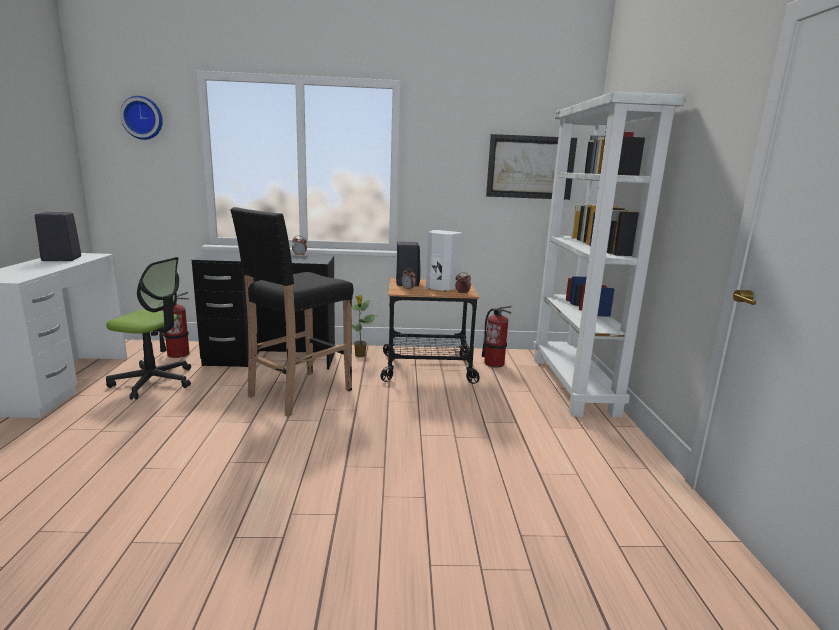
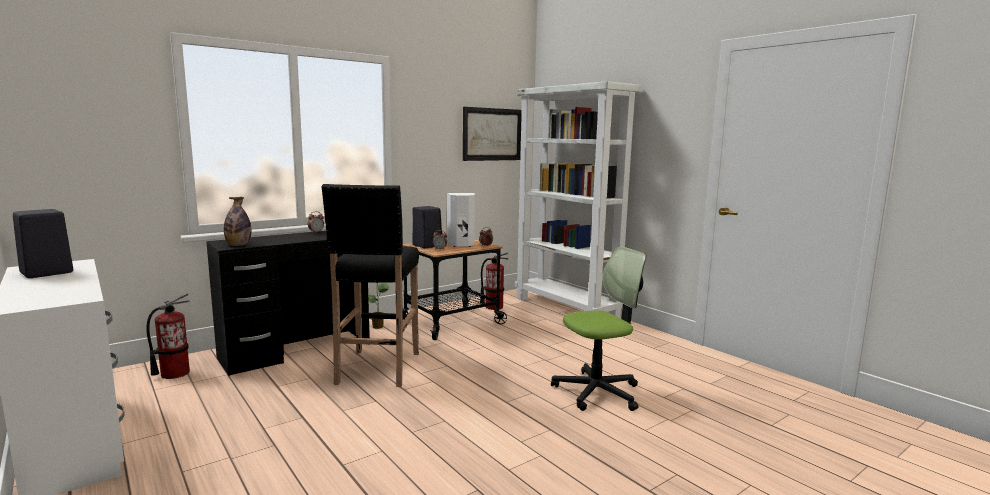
camera: 35 degrees left, 5 degrees down
(143, 118) = (94, 85): wall clock -> none
(154, 382) = (200, 403): office chair -> office chair (597, 392)
(215, 257) = (238, 245): none -> bottle

